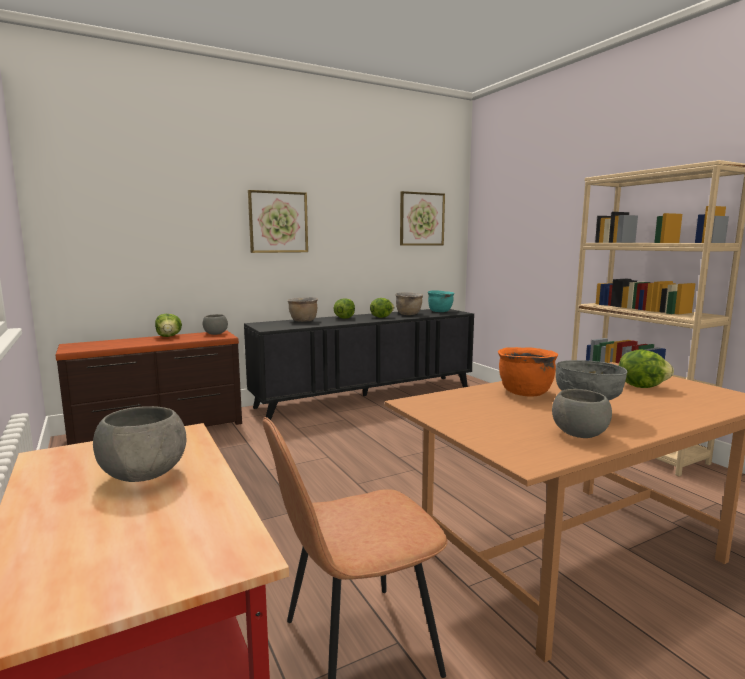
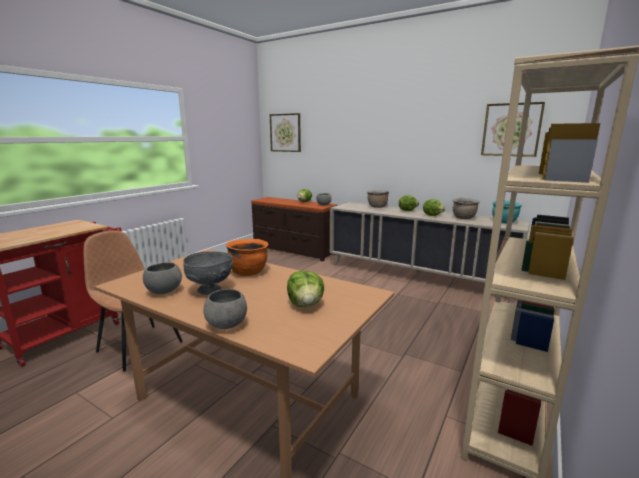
camera: 60 degrees right, 5 degrees up
(144, 475) = (55, 230): grey bowl -> grey bowl (227, 324)
(278, 222) = (375, 135): picture -> picture (285, 133)
(366, 396) = (416, 275): black cabinet -> beige cabinet

